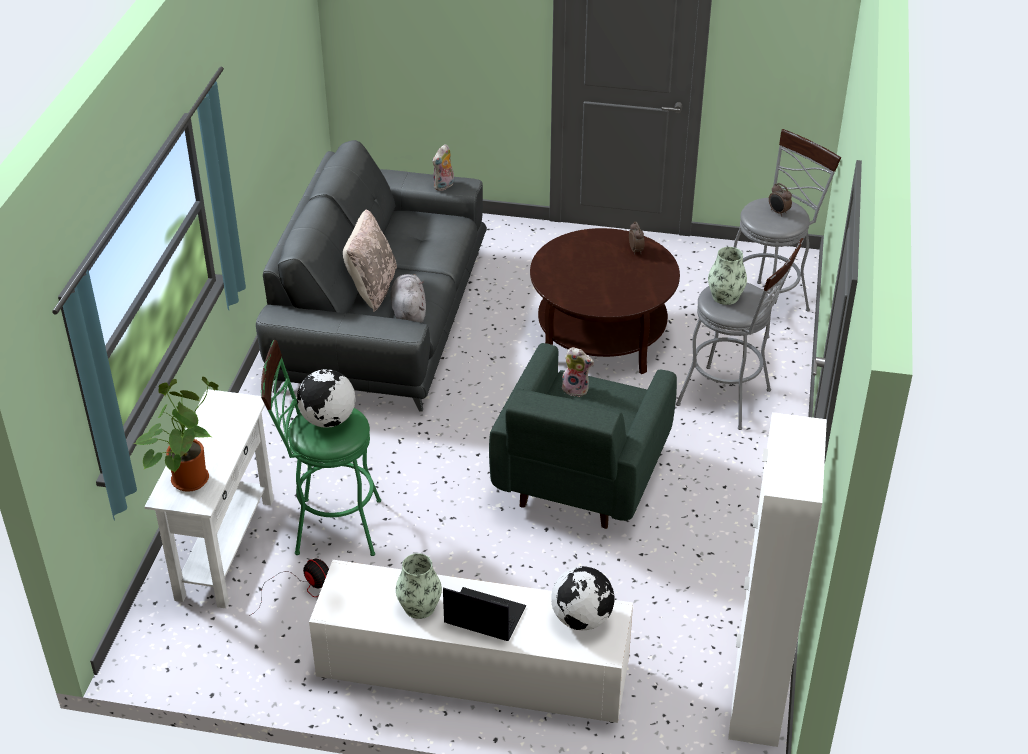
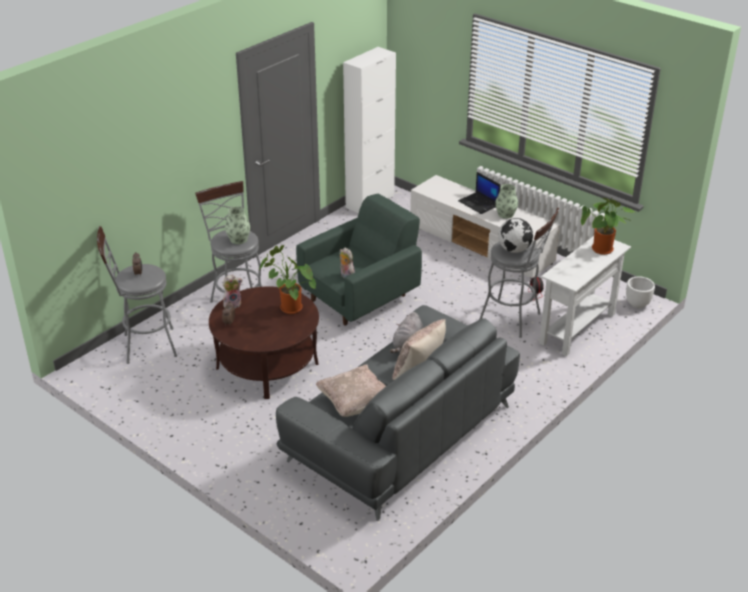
camera: 150 degrees left, 5 degrees down
(140, 638) = (637, 304): none -> white planter
(329, 526) = (514, 319): green stool -> grey stool
(416, 233) = (355, 403): none -> beige pillow
(444, 186) = (311, 409): plush toy -> plush toy (232, 304)
(582, 619) = (437, 191): globe -> none
(588, 291) = (288, 308): none -> potted plant

